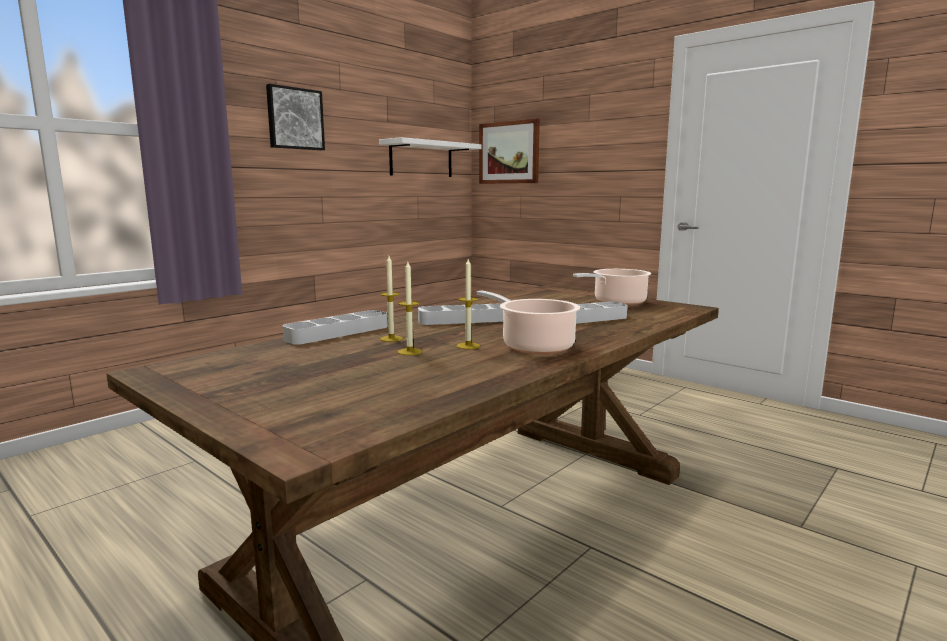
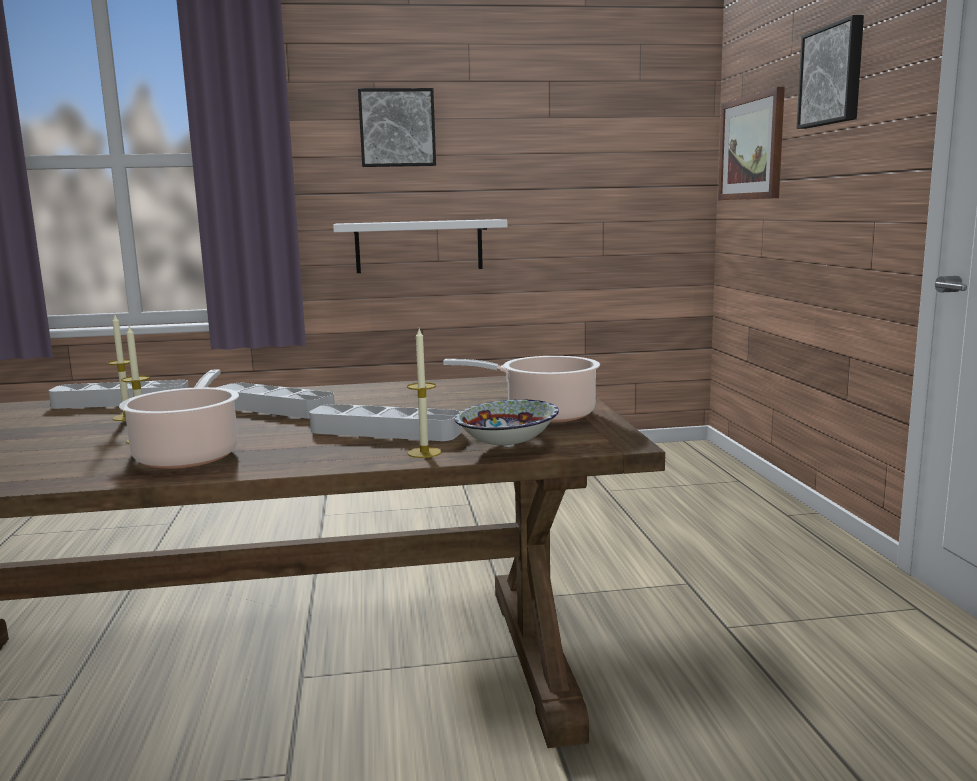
camera: 40 degrees right, 0 degrees up
(410, 351) = (80, 435): candle -> candle (424, 453)
(421, 159) = (610, 167): white shelf -> white shelf (419, 246)
(583, 116) = (833, 75): none -> picture
(660, 315) = (509, 446): none -> bowl

